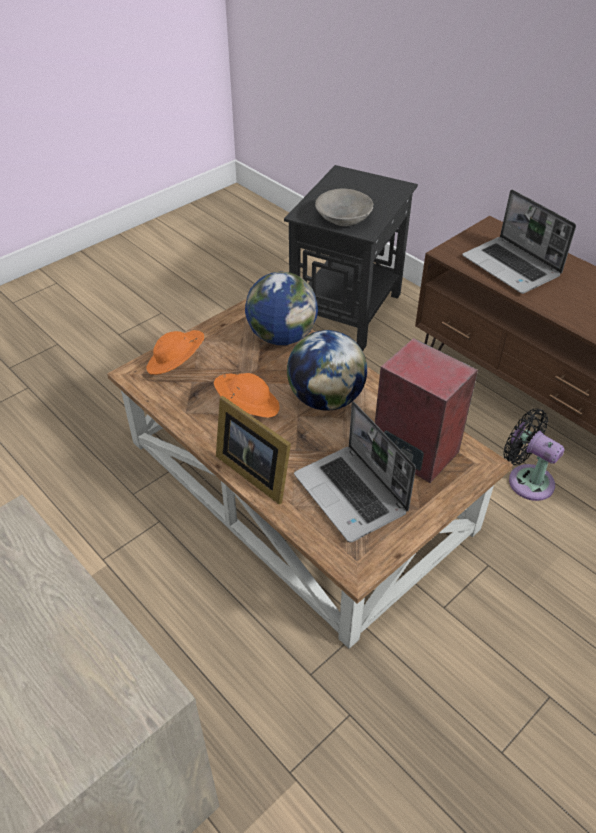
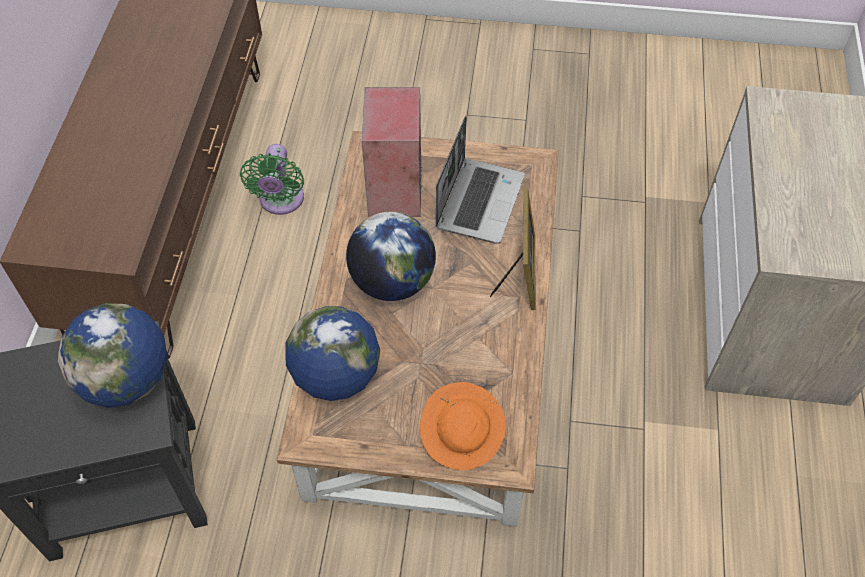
camera: 130 degrees left, 10 degrees up
(247, 407) = (459, 331): orange hat -> none
(343, 218) = (127, 380): grey bowl -> globe
(512, 267) = (109, 193): laptop -> none
(526, 479) = (280, 201): black fan -> green fan

